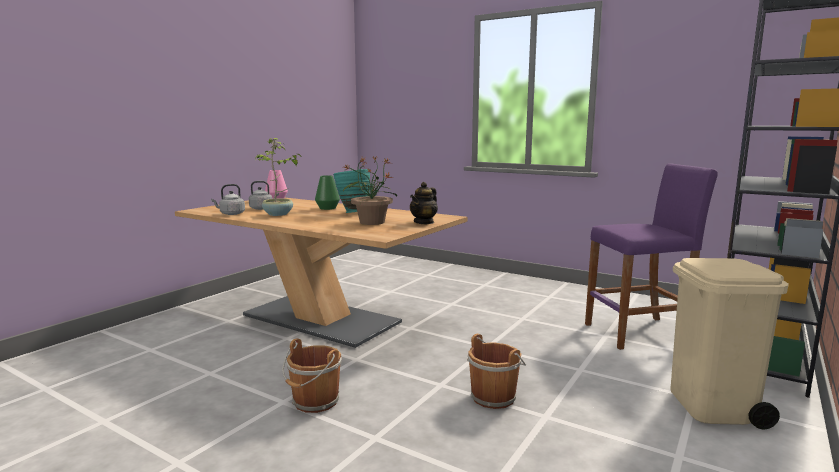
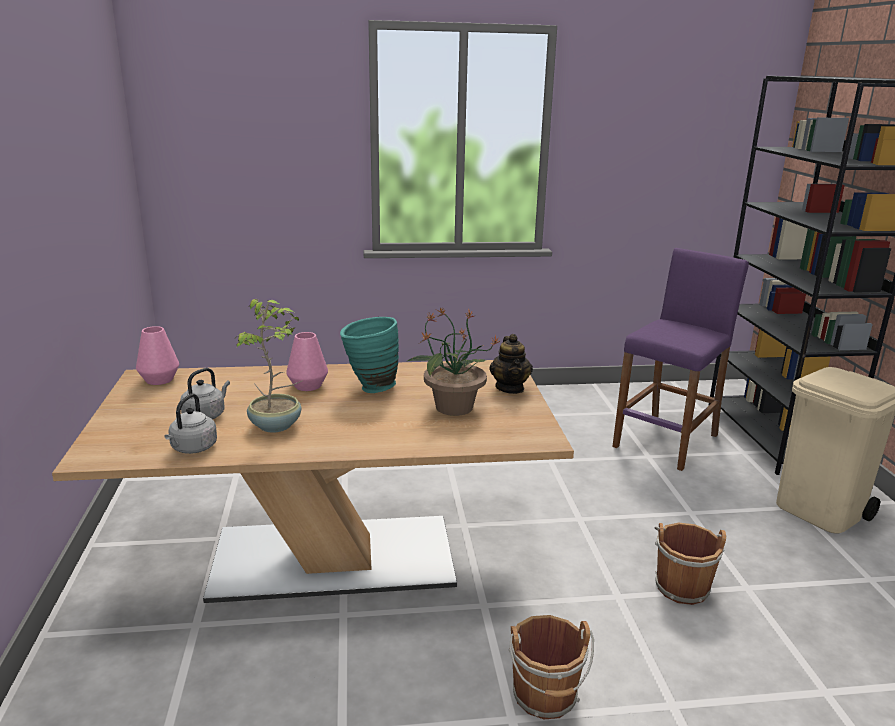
camera: 40 degrees left, 10 degrees up
(327, 208) = (307, 385): green vase -> pink vase

